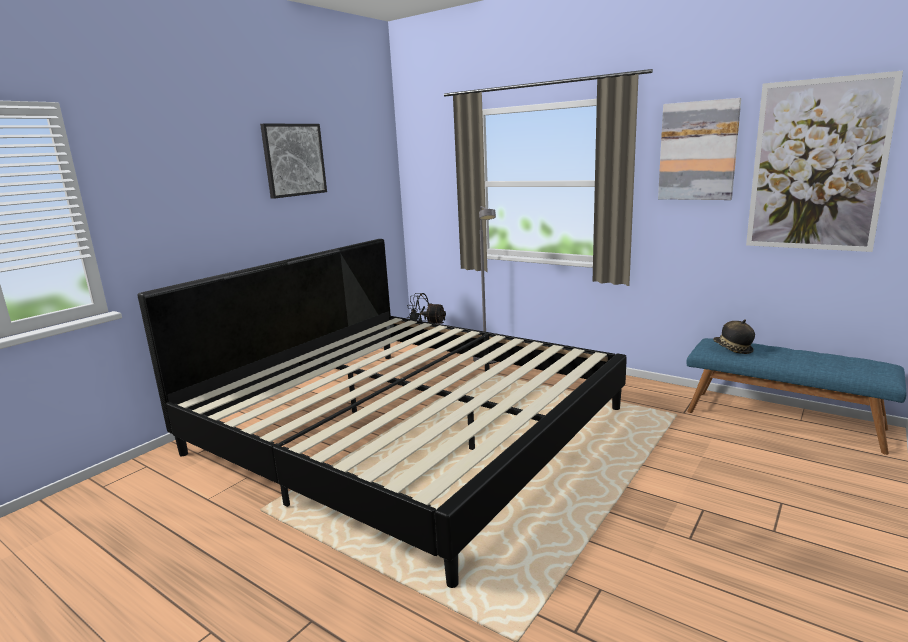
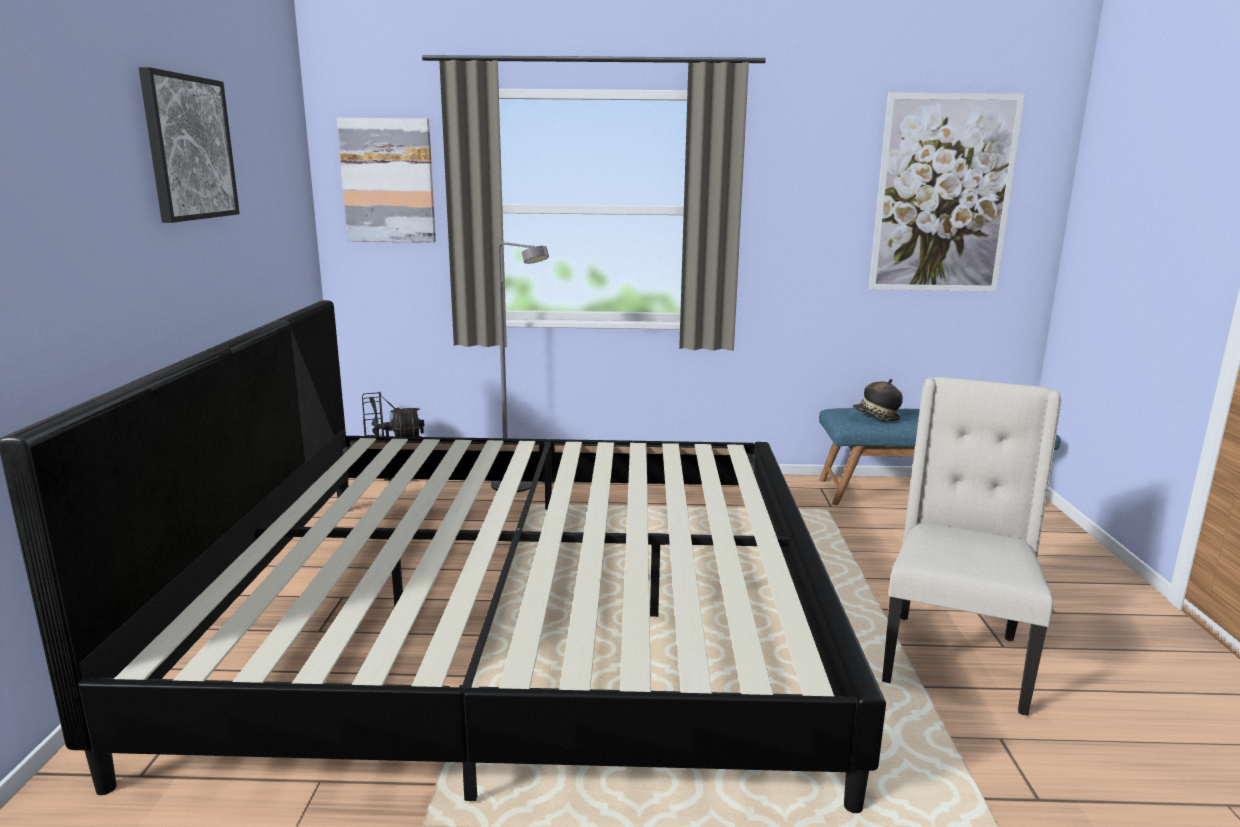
camera: 35 degrees left, 0 degrees up
(637, 532) = (953, 658): none -> beige chair
(698, 151) = (813, 171): picture -> picture (388, 181)

